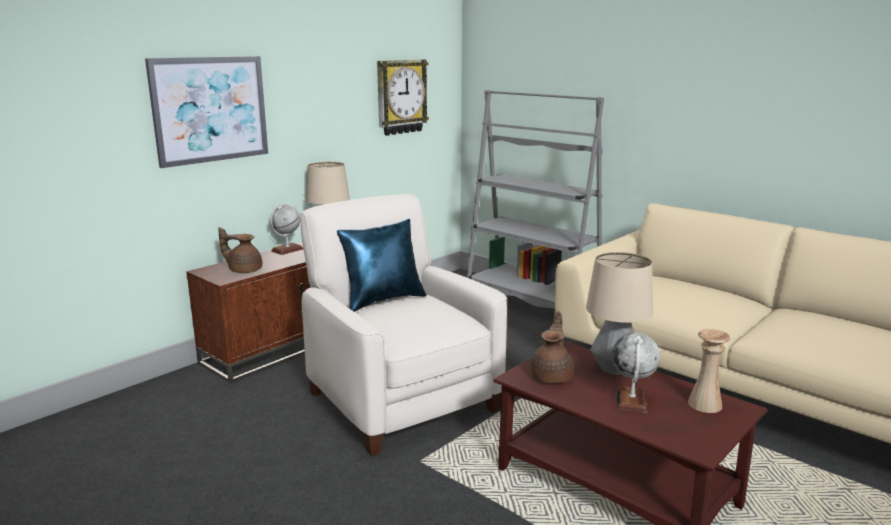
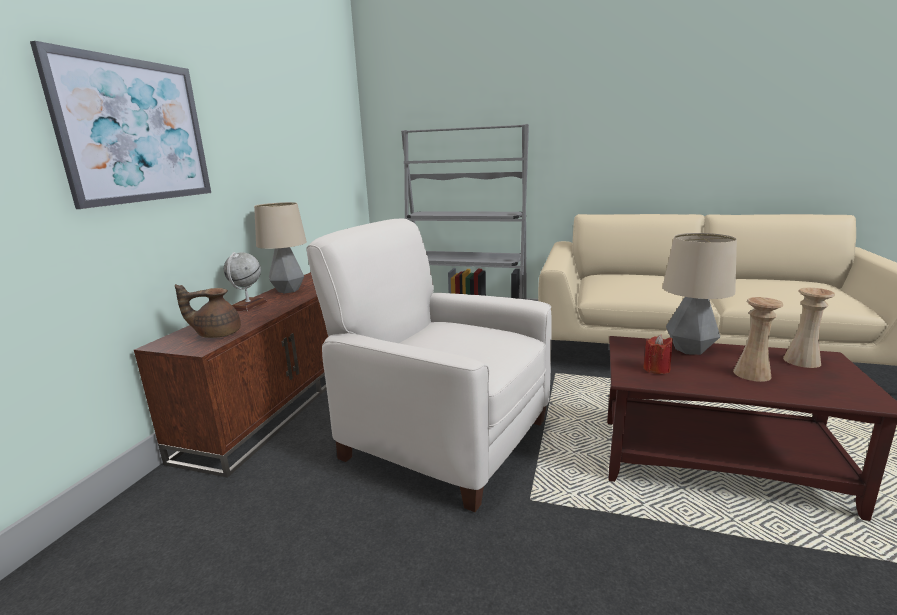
camera: 25 degrees left, 0 degrees up
(383, 300) = (409, 334): blue pillow -> none
(401, 97) = (321, 139): wall clock -> none
(552, 376) = (656, 369): brown teapot -> red candle
(631, 401) = (752, 374): globe -> beige vase

